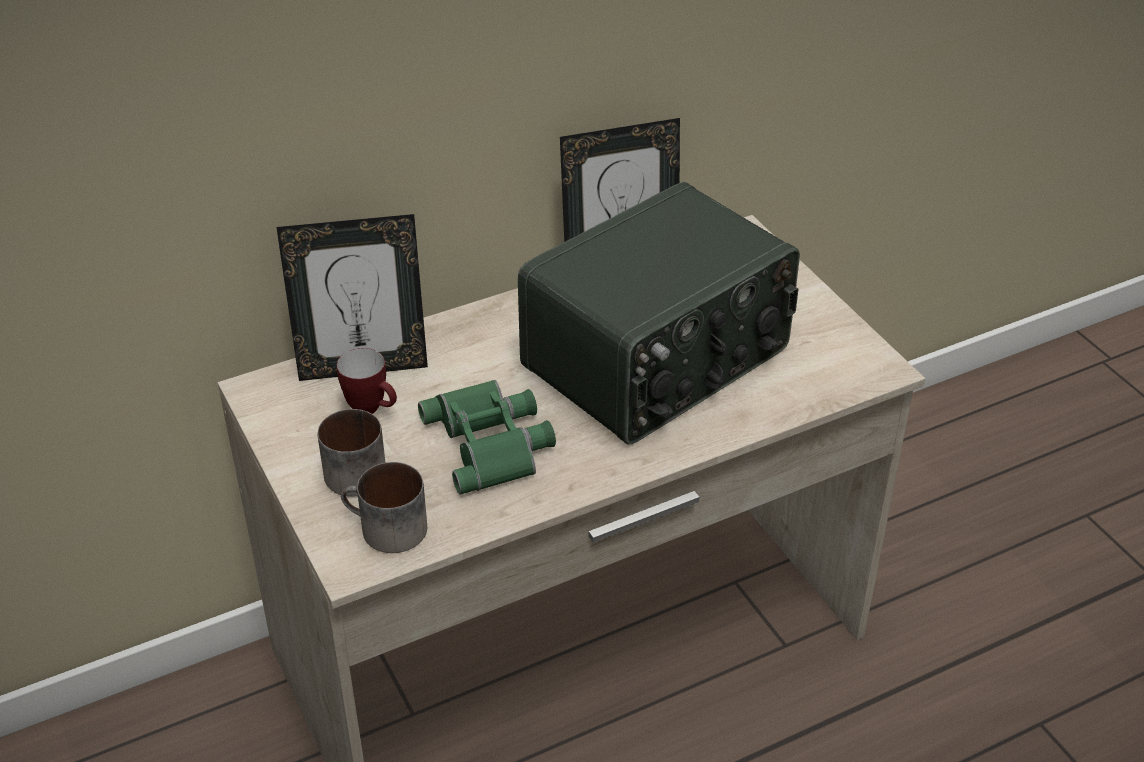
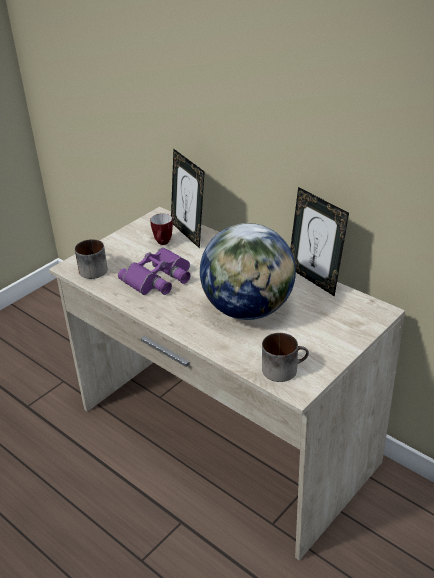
camera: 70 degrees right, 5 degrees down
(355, 468) = (125, 251): mug -> mug (284, 368)
(492, 442) = (159, 278): green binoculars -> purple binoculars
(658, 360) = (248, 309): radio -> globe

